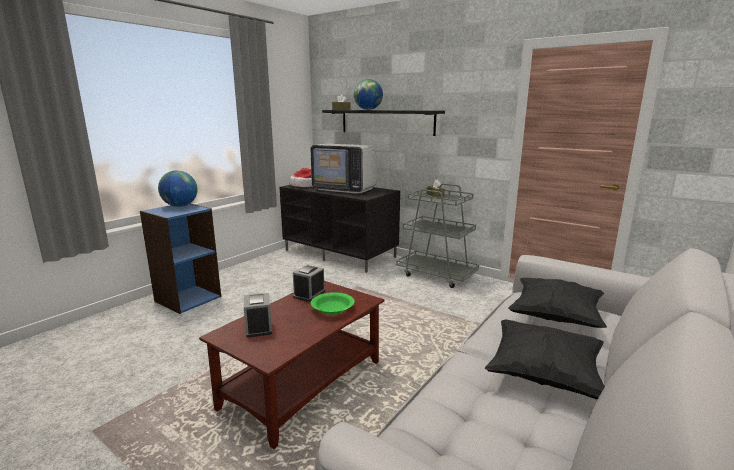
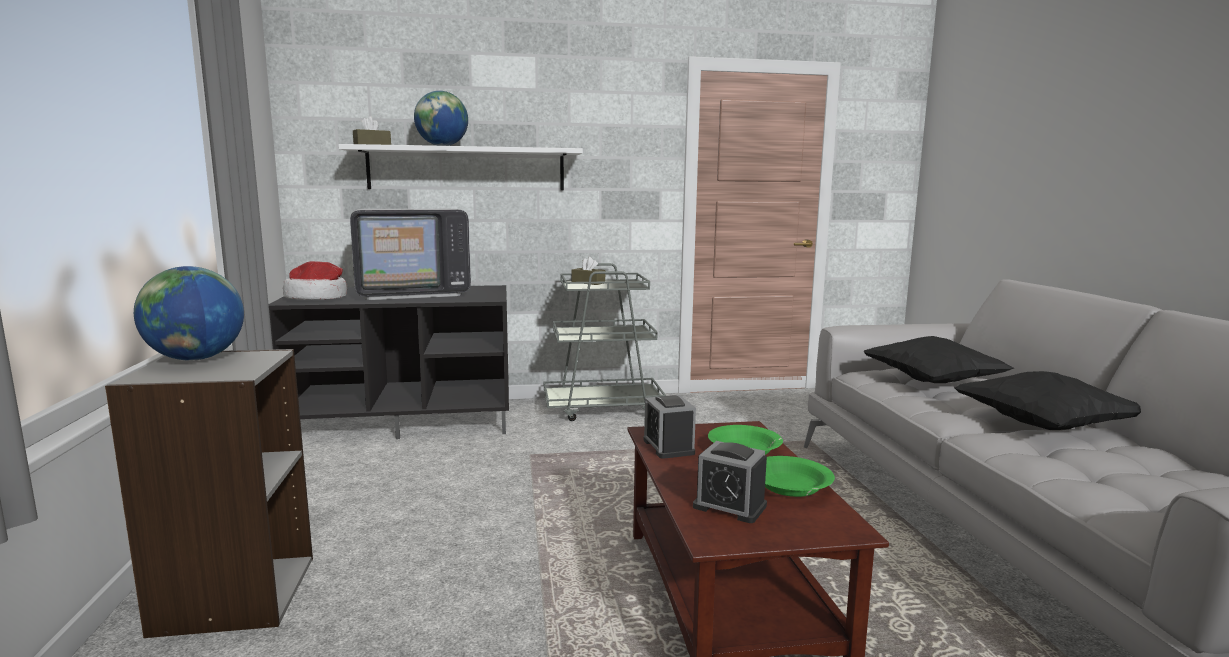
camera: 45 degrees left, 5 degrees down
(187, 299) = (234, 594): blue bookcase -> grey bookcase
(301, 332) = (789, 487): none -> green bowl
(386, 122) = (467, 169): black shelf -> white shelf

